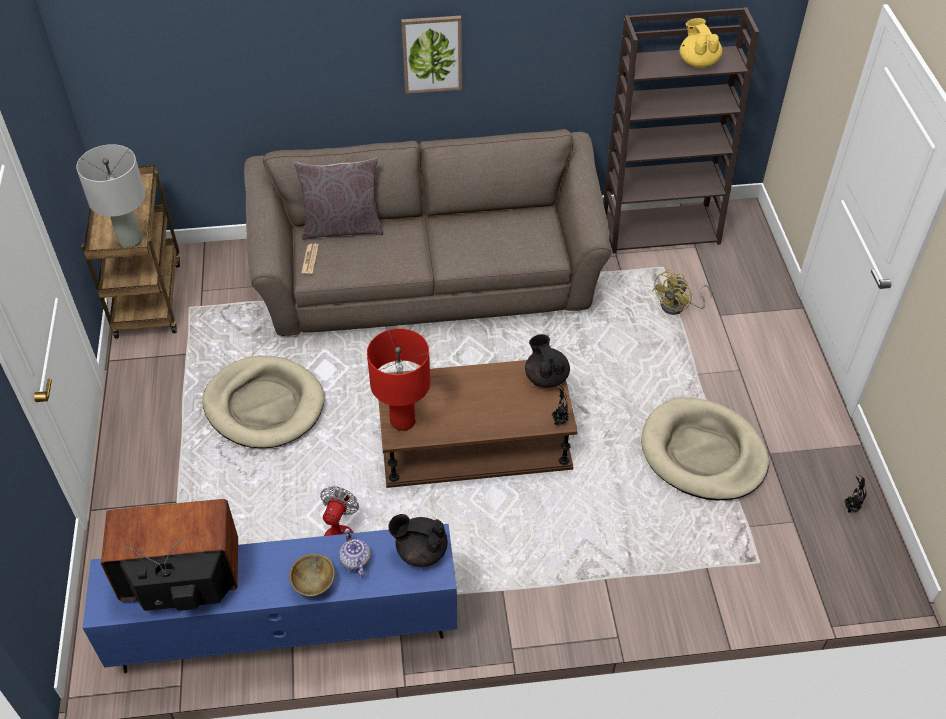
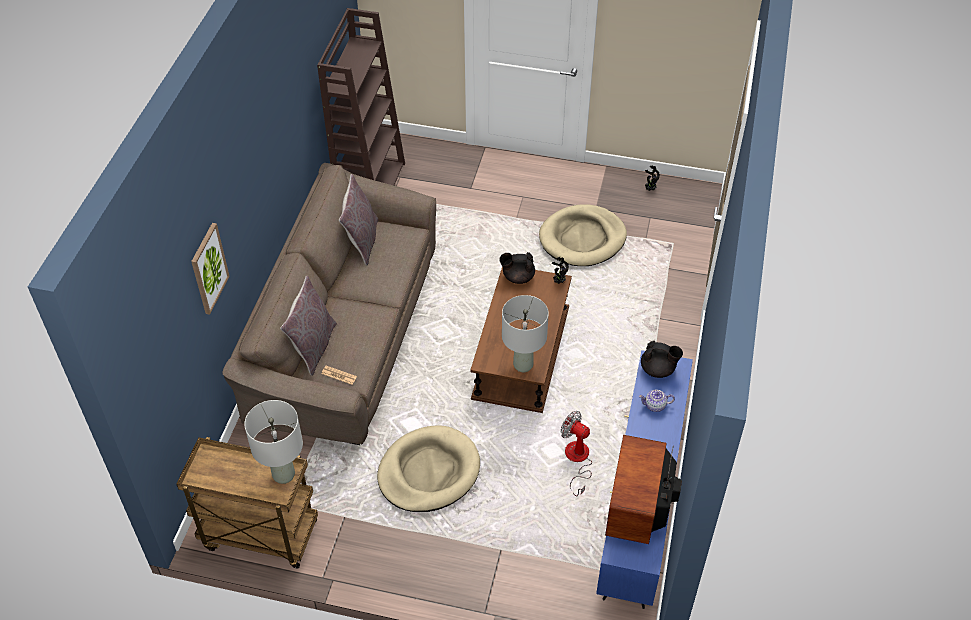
camera: 70 degrees left, 0 degrees up
(314, 584) = (666, 432): brown bowl -> none
(402, 421) = (523, 365): red table lamp -> grey table lamp
(420, 550) = (658, 369): black teapot -> black teapot turned 105 degrees counterclockwise
(432, 54) = (262, 185): picture -> picture (208, 268)
(515, 217) = (361, 241): none -> grey pillow
(678, 307) = (452, 206): yellow fan -> none
(698, 62) = (357, 59): yellow teapot -> none

